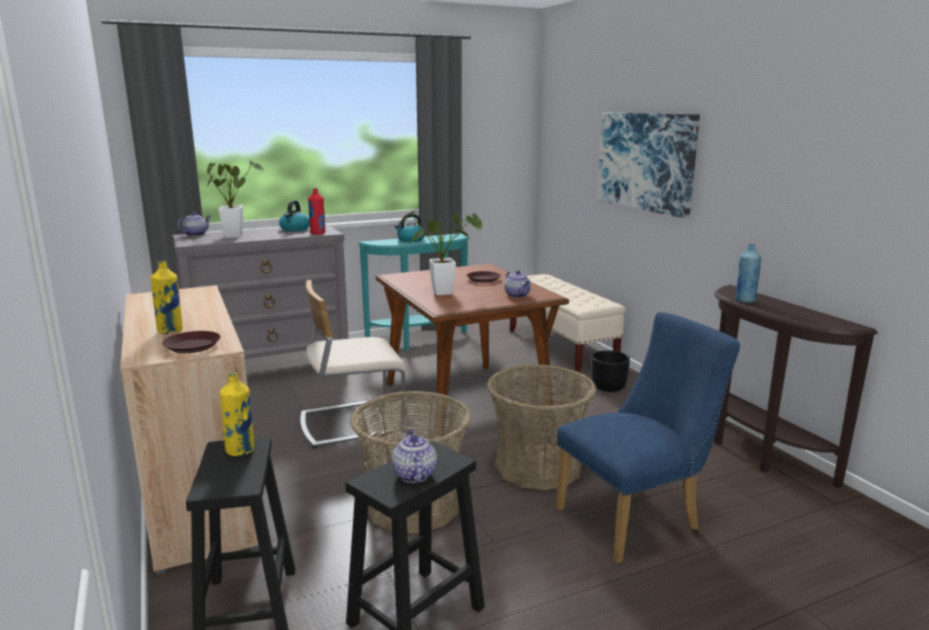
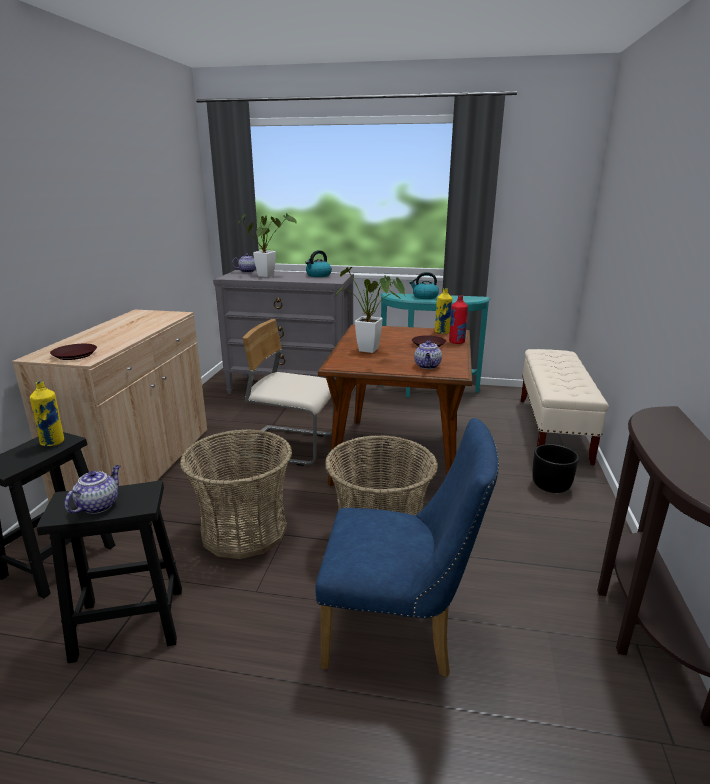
camera: 35 degrees right, 5 degrees up
(170, 331) = (92, 341): yellow bottle -> yellow bottle (442, 332)
(318, 233) = (325, 280): red bottle -> red bottle (456, 342)
(645, 161) = (651, 235): picture -> none
(745, 300) = (653, 431): blue bottle -> none

